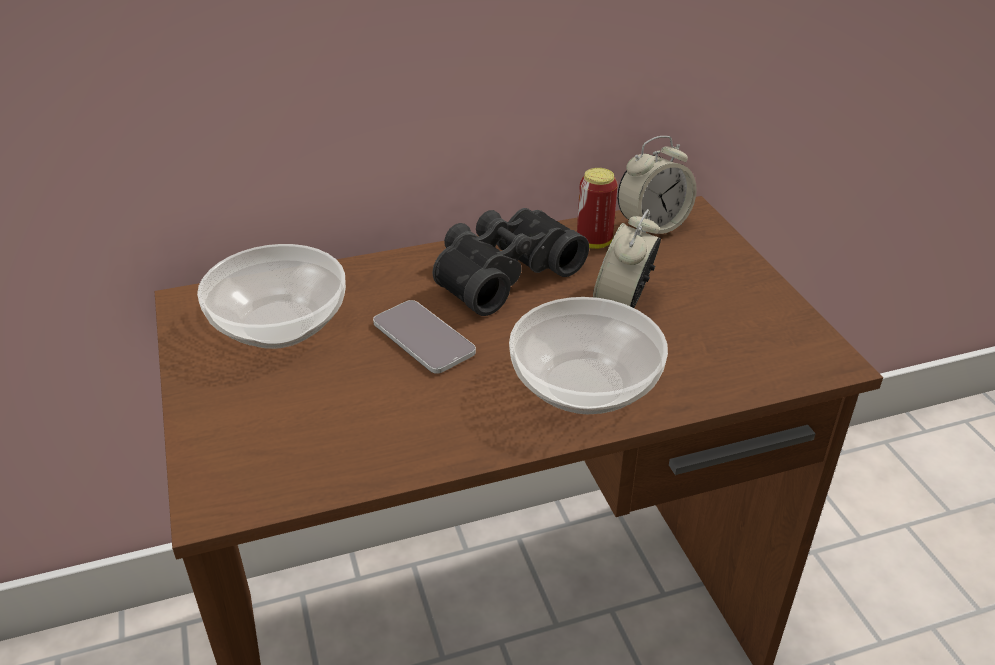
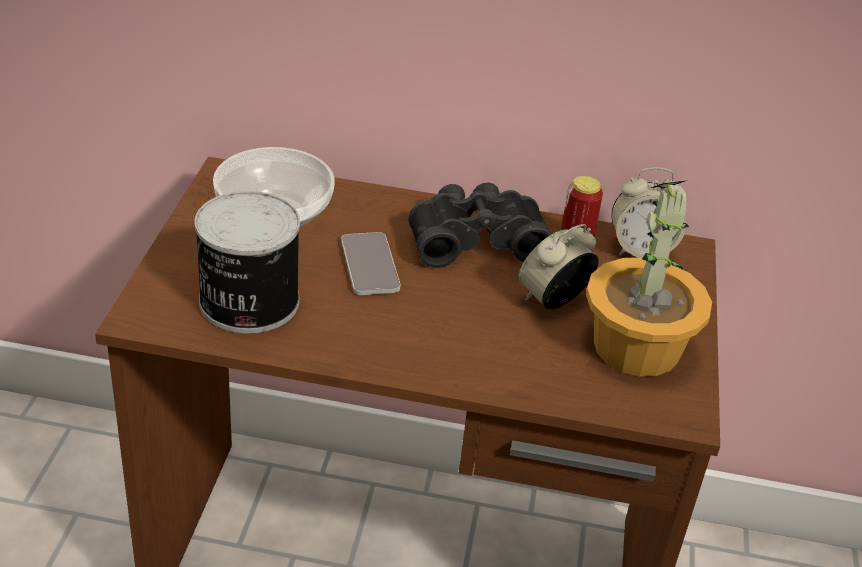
camera: 25 degrees right, 0 degrees up
(327, 431) = (247, 302): none -> can
(583, 387) = (458, 349): bowl -> none
(734, 317) = (637, 348): none -> potted plant

